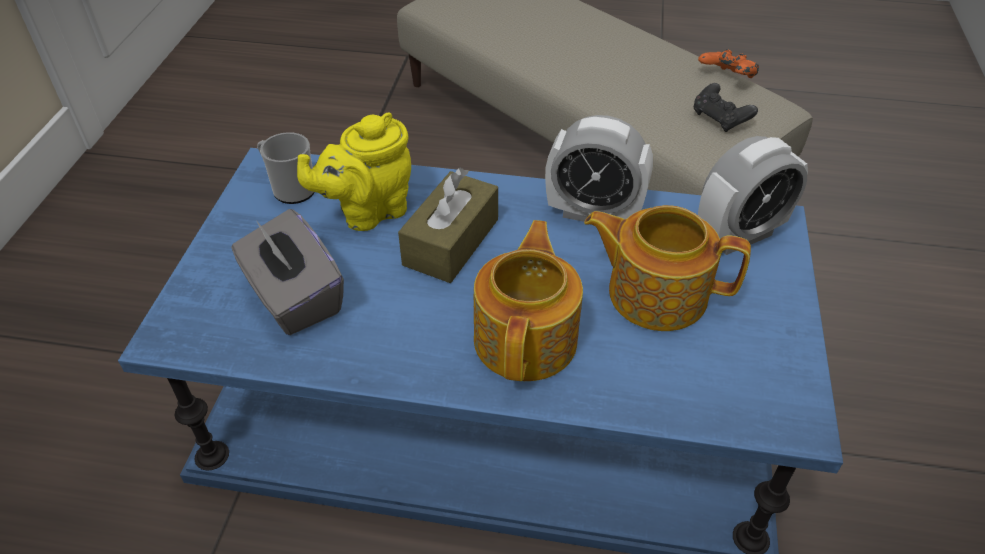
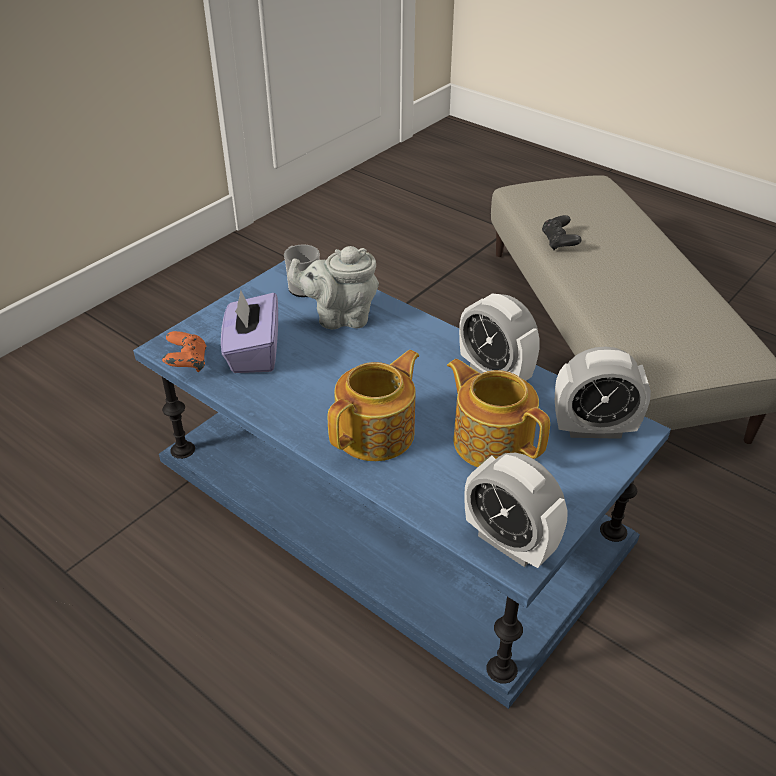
camera: 30 degrees right, 5 degrees down
(294, 298) = (253, 353): grey tissue box -> purple tissue box
(368, 211) = (340, 317): yellow teapot -> grey teapot
(451, 242) = (378, 356): brown tissue box -> none
(720, 119) = (690, 350): black game controller -> black game controller (559, 242)
(726, 78) = (727, 320): orange game controller -> orange game controller (187, 364)
(771, 405) = (509, 542): none -> alarm clock

